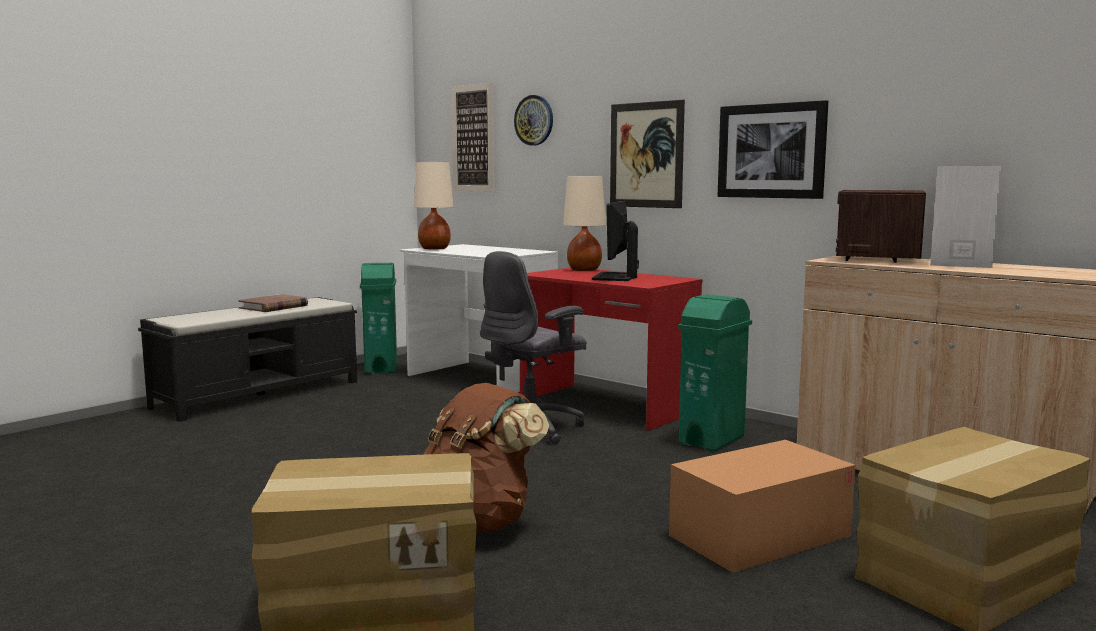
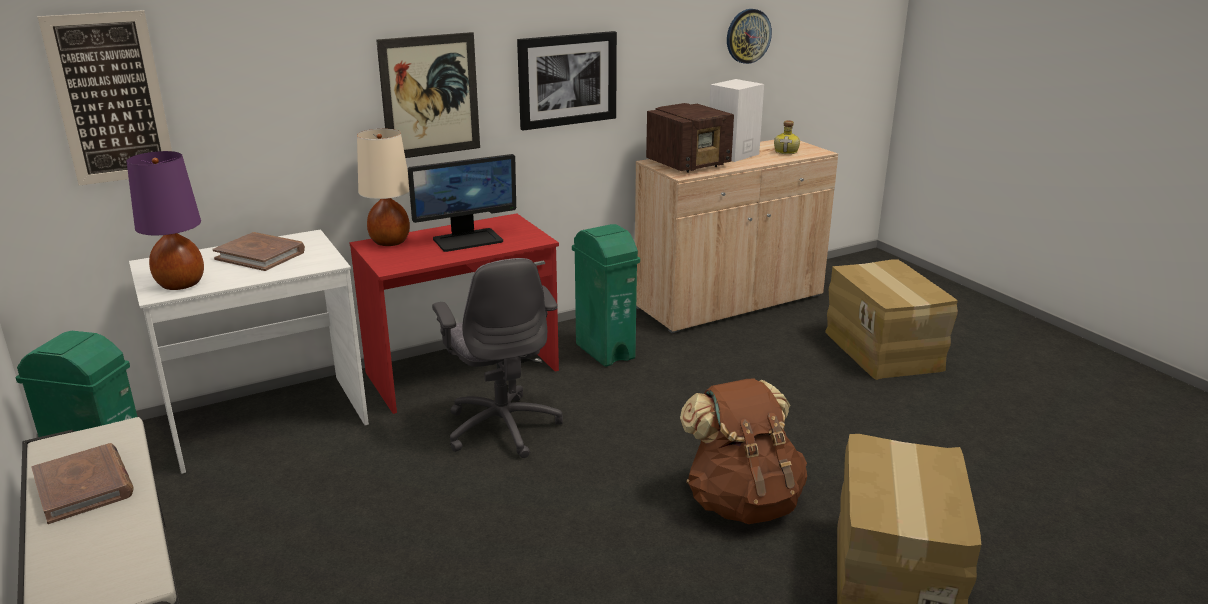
camera: 70 degrees left, 15 degrees up
(435, 249) = (181, 284): beige table lamp -> purple table lamp
(494, 250) = (260, 255): none -> brown book
(534, 120) = (244, 64): wall clock -> wall clock (748, 36)
(616, 277) = (468, 240): monitor -> monitor turned 60 degrees counterclockwise
(760, 535) = (806, 389): cardboard box -> none
(877, 260) = (689, 164): radio -> radio turned 75 degrees counterclockwise
(1039, 272) = (786, 151): none -> bottle

